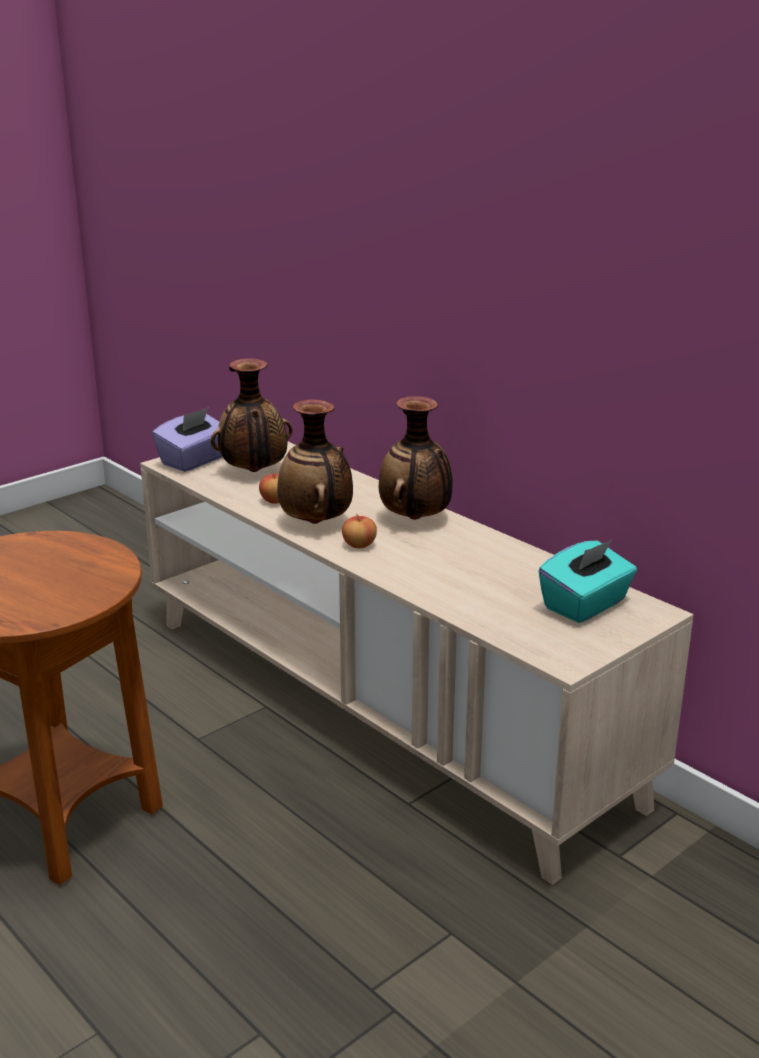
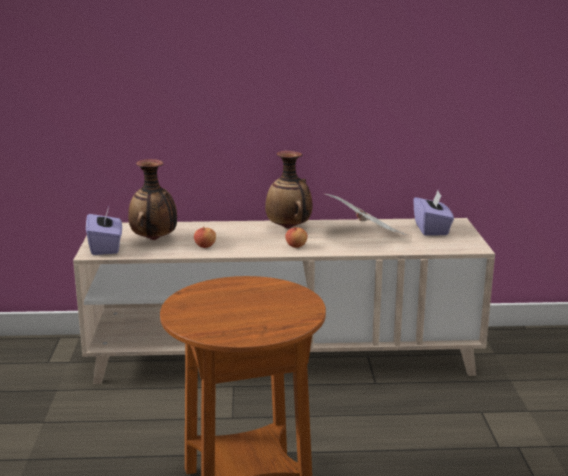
camera: 50 degrees left, 5 degrees down
(316, 522) = (251, 246): vase -> none
(472, 571) = (365, 236): none -> newspaper
(585, 605) = (432, 229): turquoise tissue box -> purple tissue box

